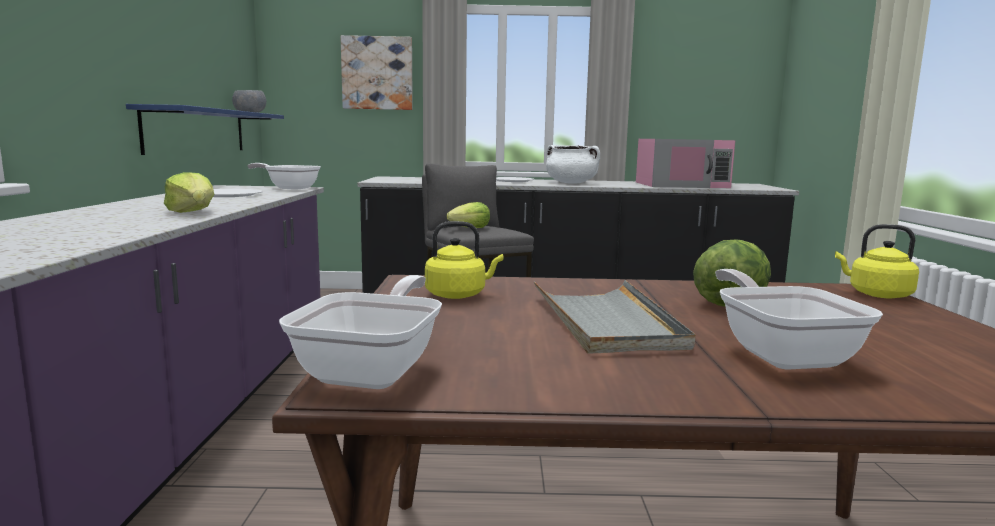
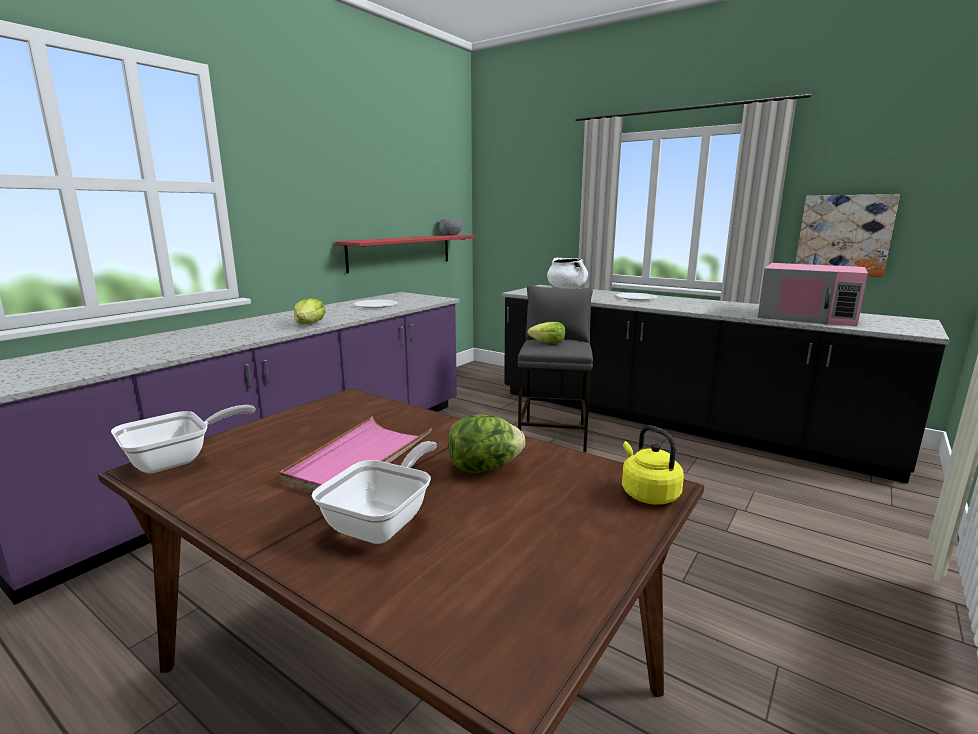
camera: 35 degrees right, 5 degrees up
(197, 131) = (401, 252): blue shelf -> red shelf
(289, 188) = (432, 299): frying pan -> none
(377, 73) = (551, 198): picture -> picture (844, 235)
(459, 295) = (339, 415): yellow kettle -> none
(571, 183) = (685, 305): white cooking pot -> white cooking pot (567, 289)
(606, 321) = (360, 460): grey tray -> pink tray

